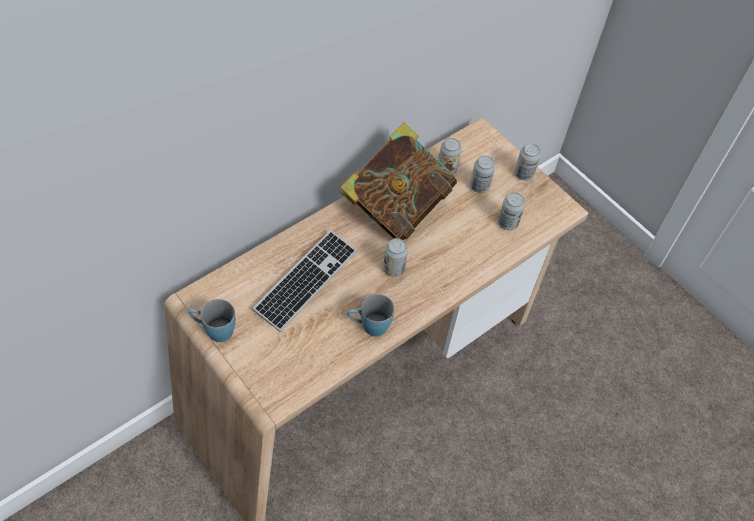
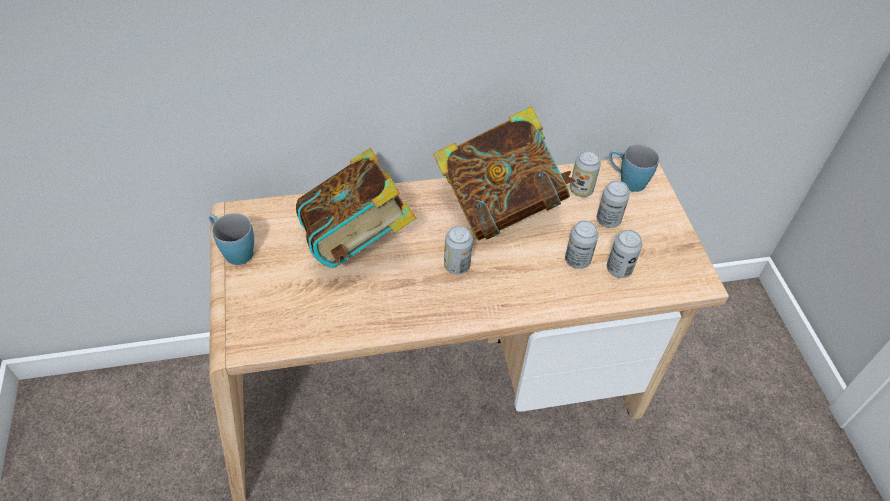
camera: 30 degrees right, 5 degrees down
(306, 281) = (356, 241): keyboard -> book
(369, 326) = (391, 312): blue mug -> blue mug (626, 181)
(523, 174) = (669, 226): can -> can (577, 260)

